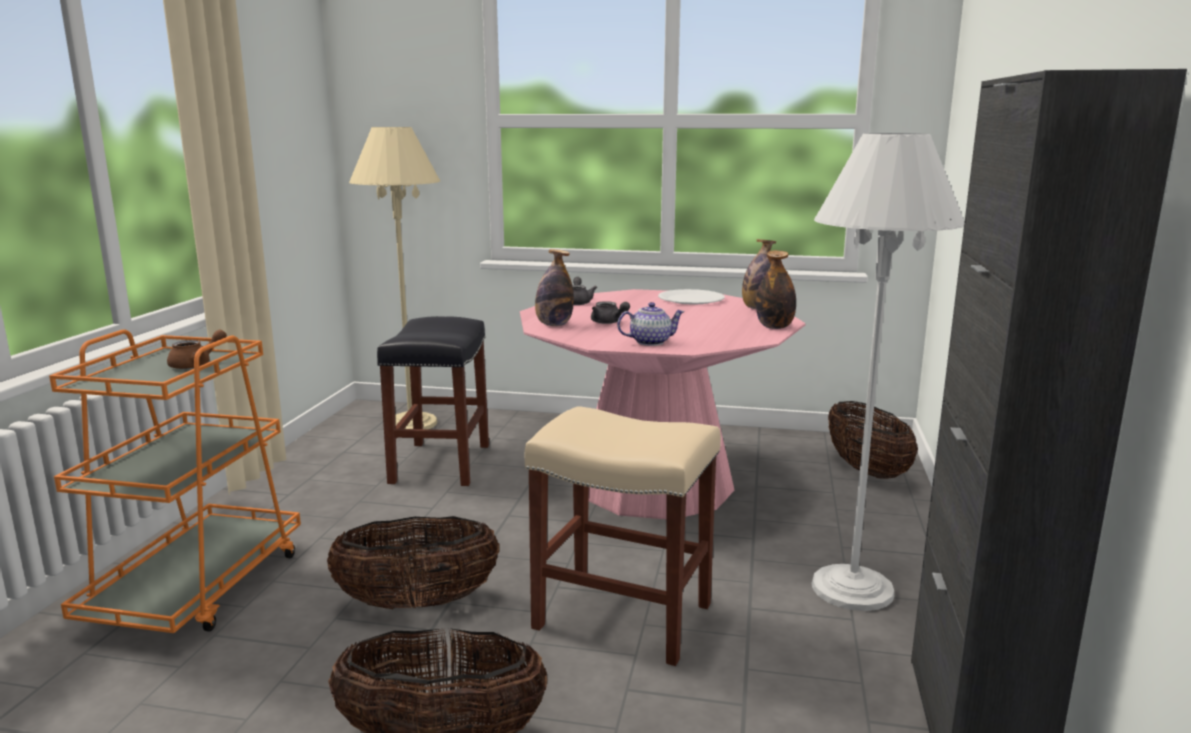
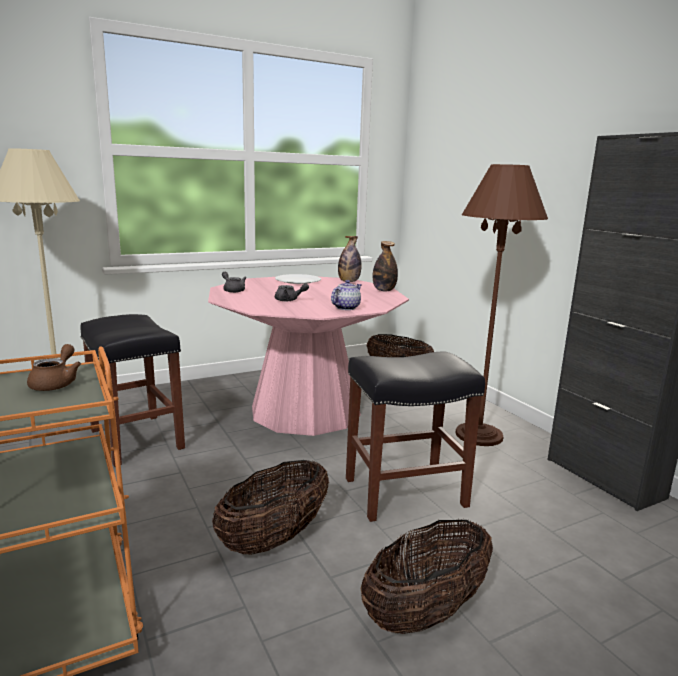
camera: 40 degrees left, 0 degrees up
(554, 325) = (259, 306): bottle -> none
(620, 616) = (404, 493): beige stool -> black stool
(852, 588) = (479, 435): white floor lamp -> brown floor lamp

